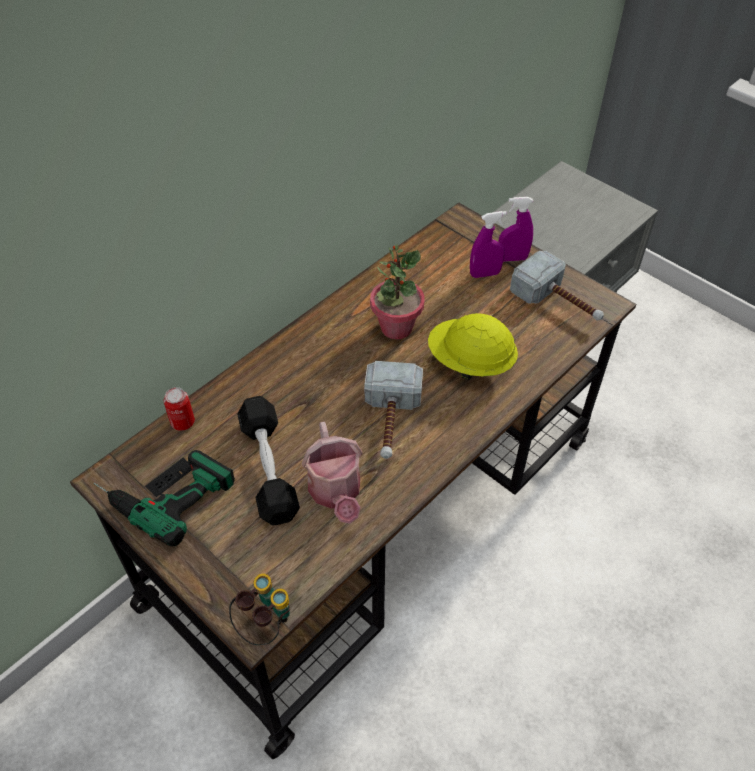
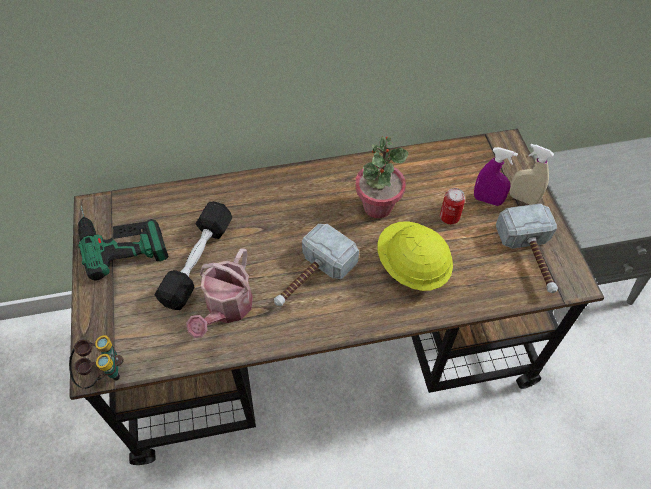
camera: 35 degrees right, 5 degrees up
(183, 422) = (172, 195): can -> can (449, 217)
(512, 258) = (523, 199): purple spray bottle -> beige spray bottle

